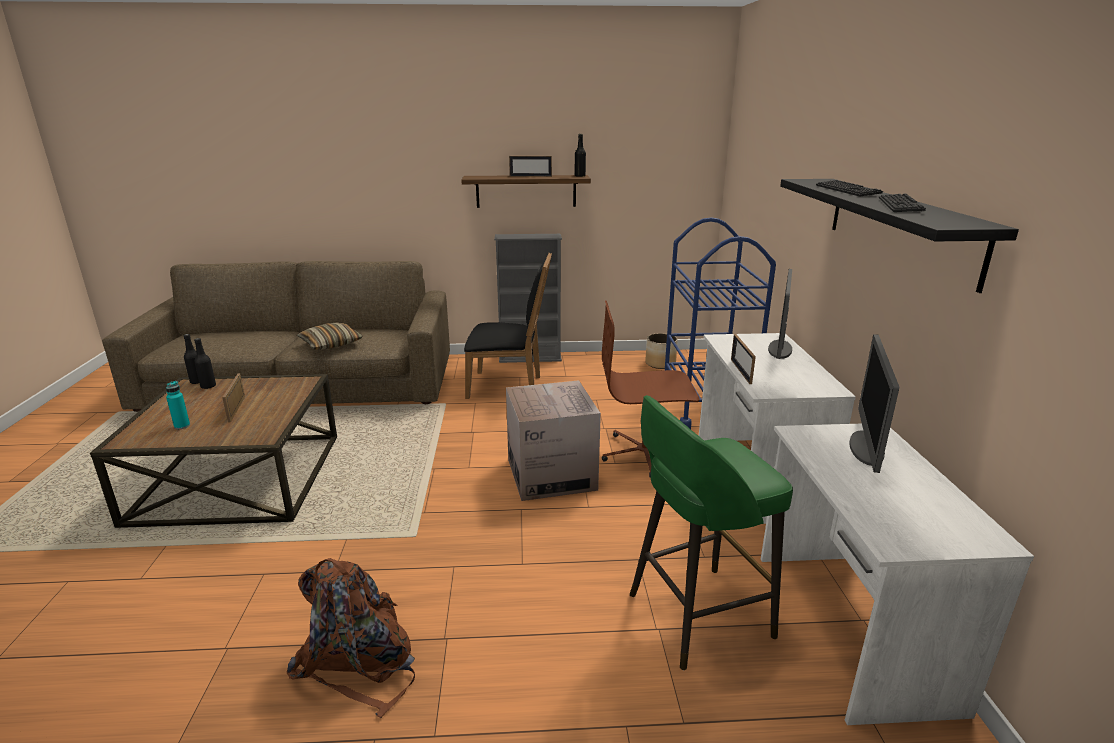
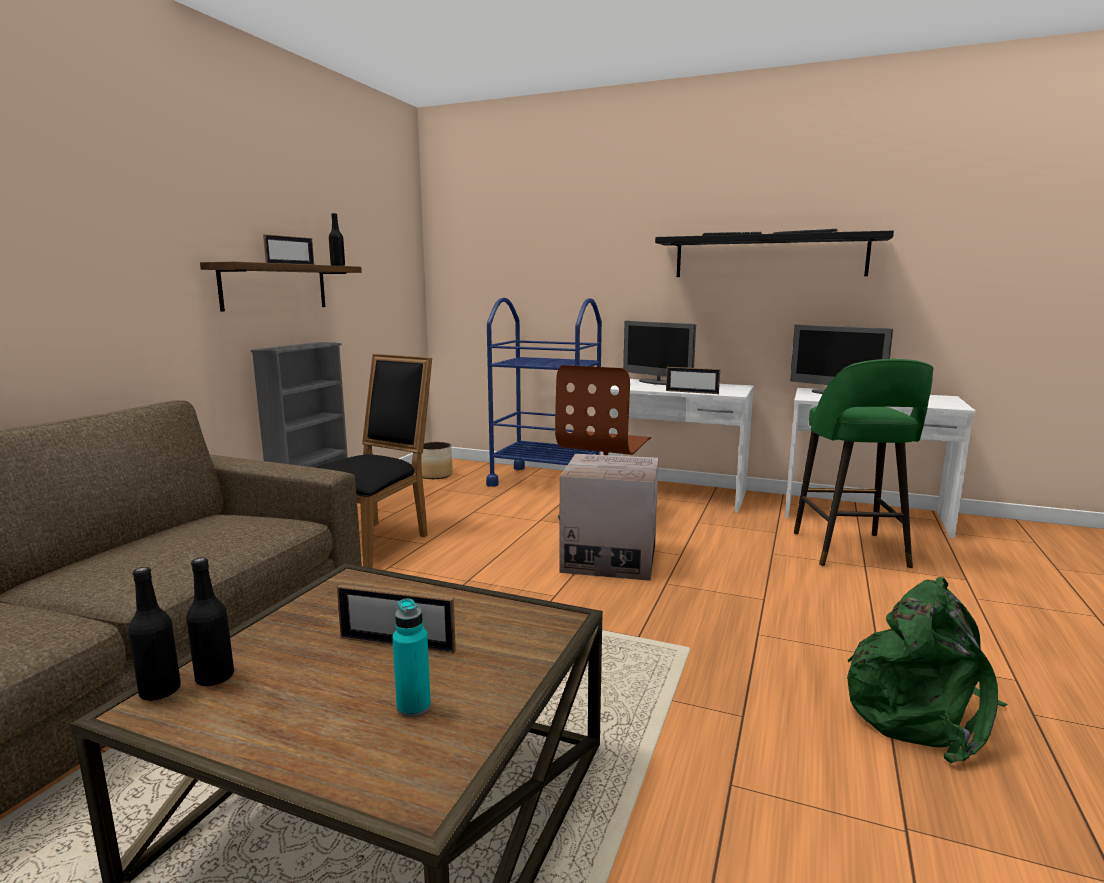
camera: 65 degrees left, 10 degrees down
(331, 344) = (191, 555): pillow -> none
(359, 661) = (920, 712): brown backpack -> green backpack

